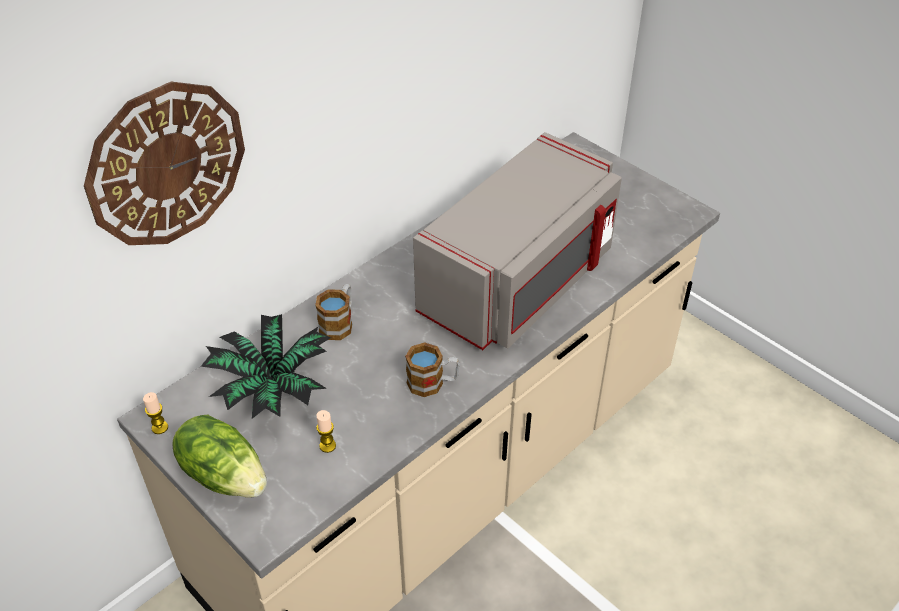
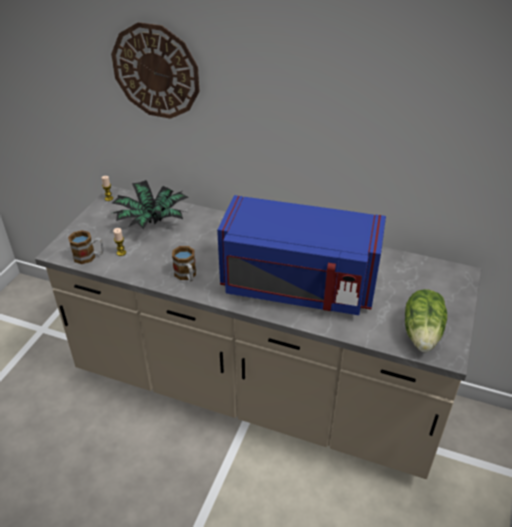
camera: 65 degrees right, 5 degrees down
(225, 474) = (88, 227): lettuce -> lettuce (422, 333)
(339, 323) = (212, 227): mug -> mug (89, 257)
(520, 282) = (297, 286): grey microwave -> blue microwave

